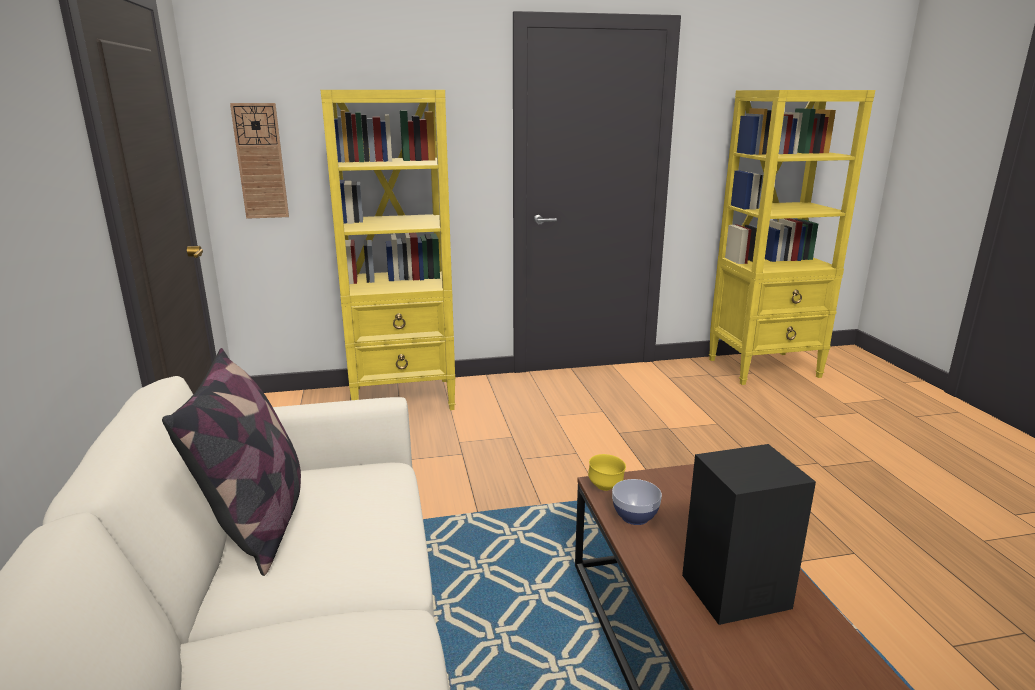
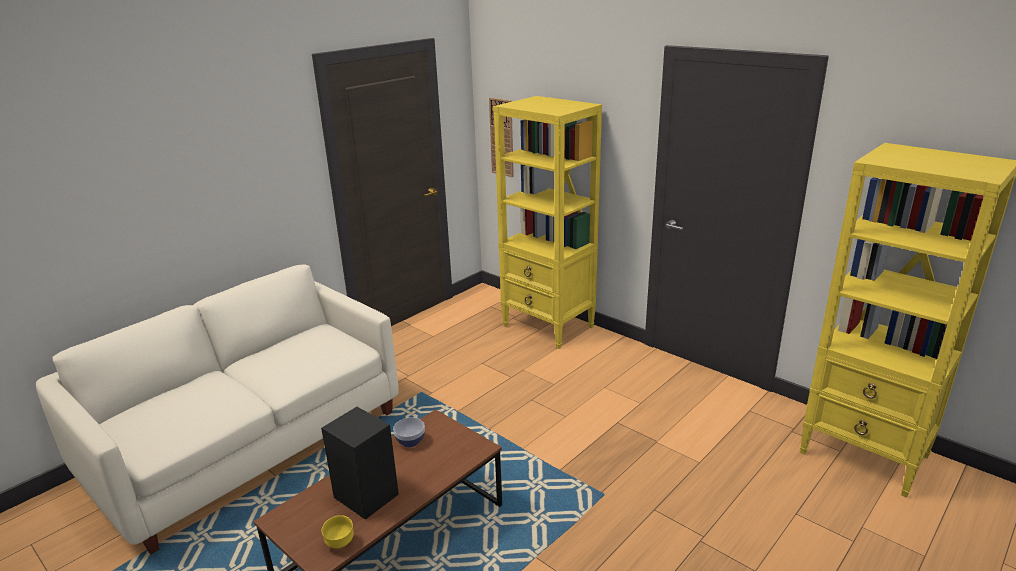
camera: 55 degrees right, 5 degrees up
(259, 522) = (288, 344): pillow -> none
(606, 487) = (432, 422): yellow bowl -> yellow bowl (340, 544)

